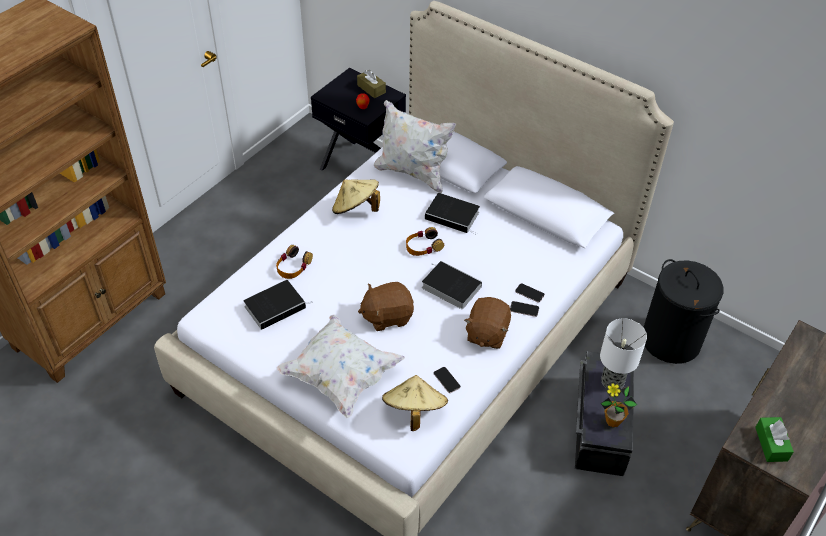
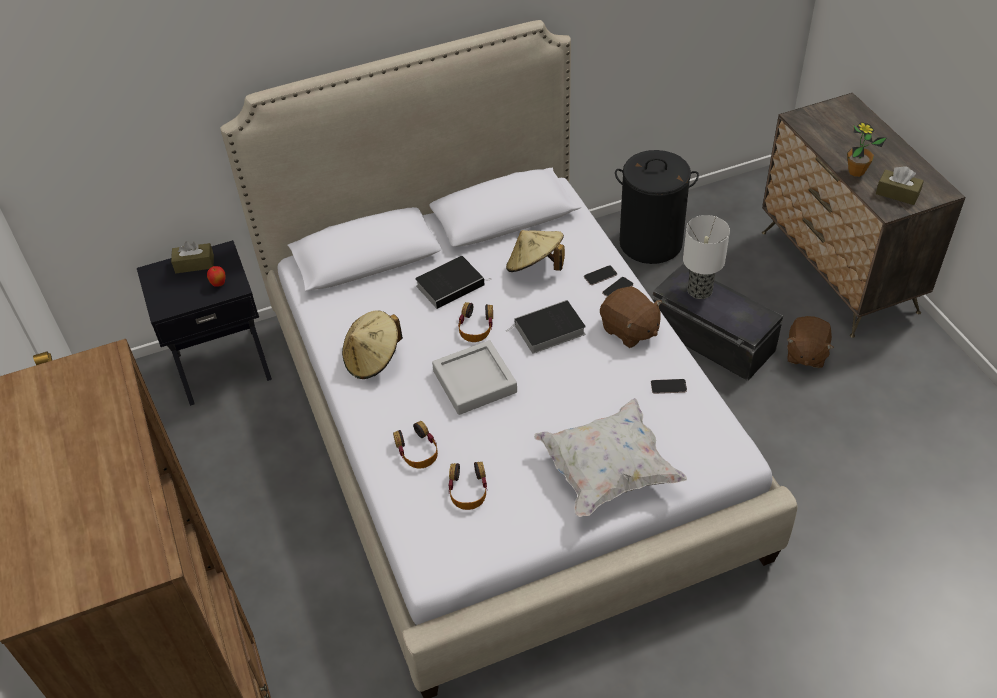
camera: 55 degrees left, 0 degrees up
(276, 306) = (468, 489): book -> headphones
(372, 268) = (474, 382): none -> grey tray
(387, 316) = (550, 398): brown plush toy -> brown plush toy (805, 354)
(412, 173) = (360, 289): white pillow -> none
(414, 411) = (692, 429): beige hat -> beige hat (535, 267)
(613, 421) = (744, 312): potted plant -> potted plant (856, 172)
(771, 444) = (897, 193): green tissue box -> brown tissue box

